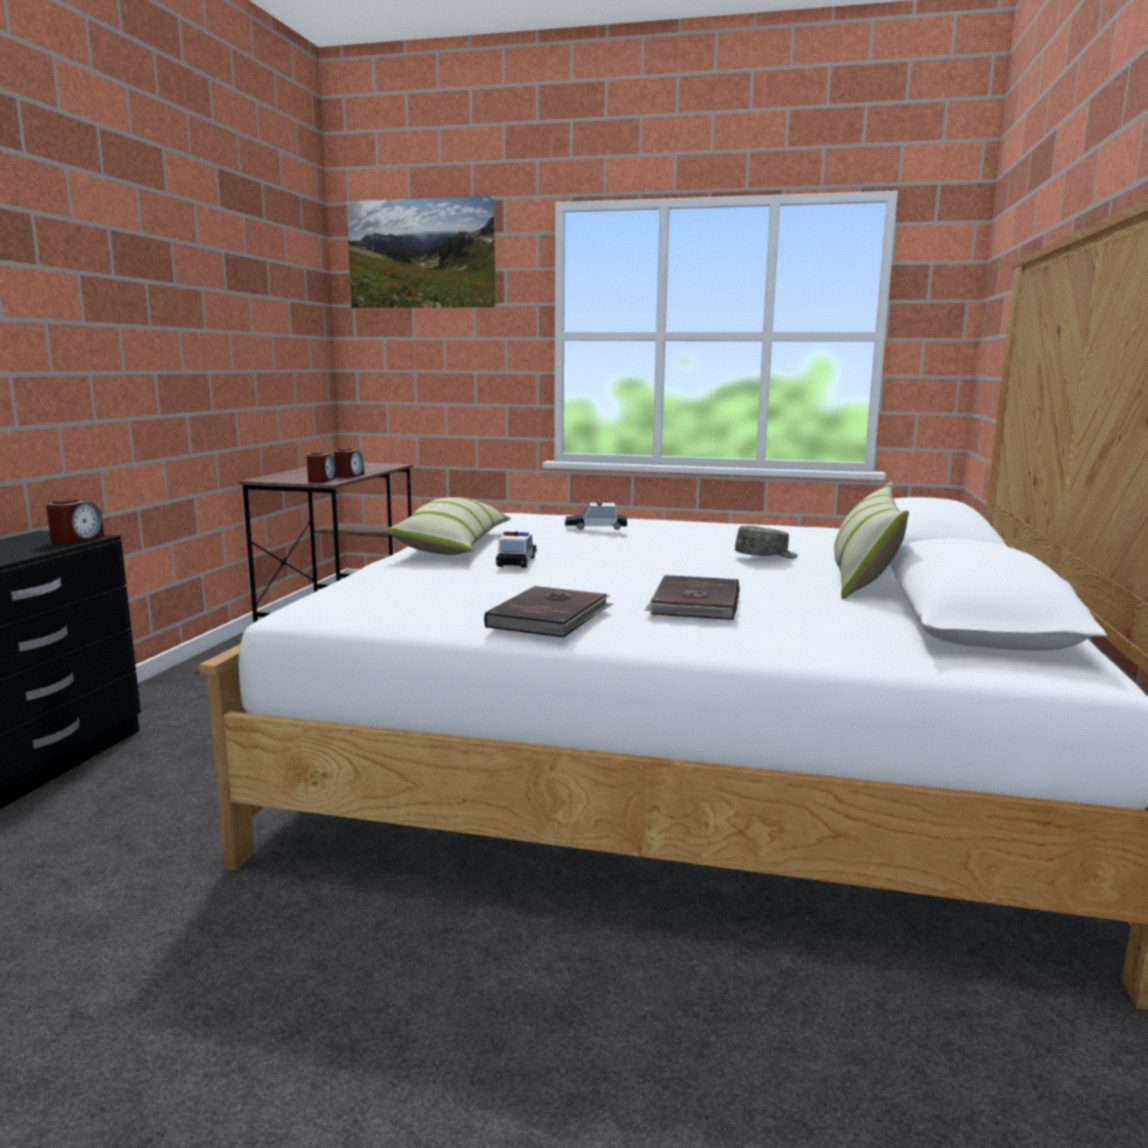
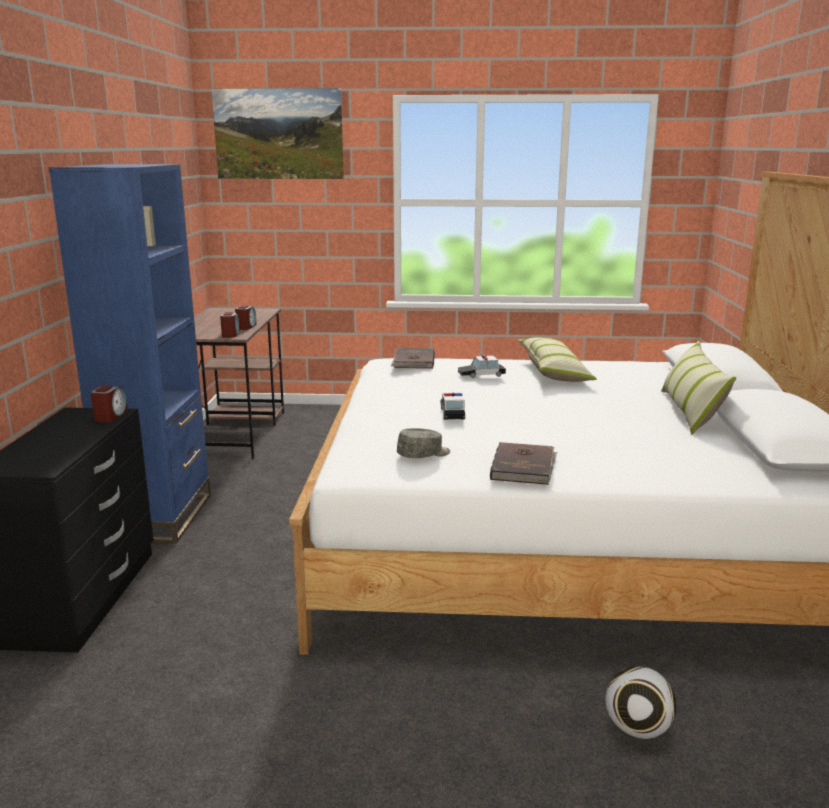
camera: 10 degrees left, 5 degrees up
(182, 692) = (159, 517): none -> blue bookcase
(452, 545) = (390, 399): pillow -> pillow (554, 372)
(653, 1041) = (637, 730): none -> football
(694, 603) = (604, 446): brown book -> brown book (413, 361)
(766, 557) = (617, 397): grey cap -> grey cap (424, 454)

